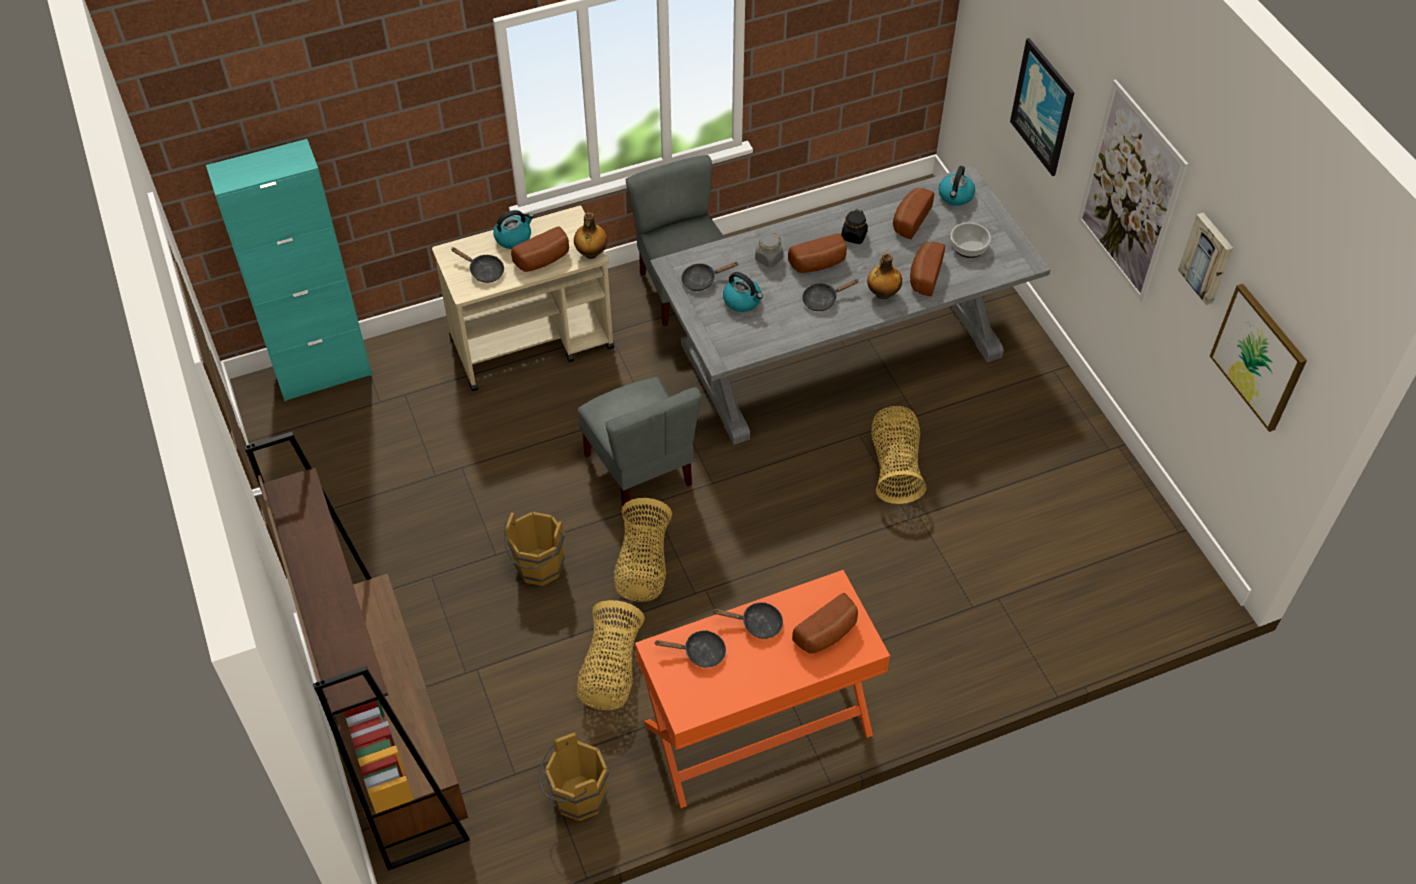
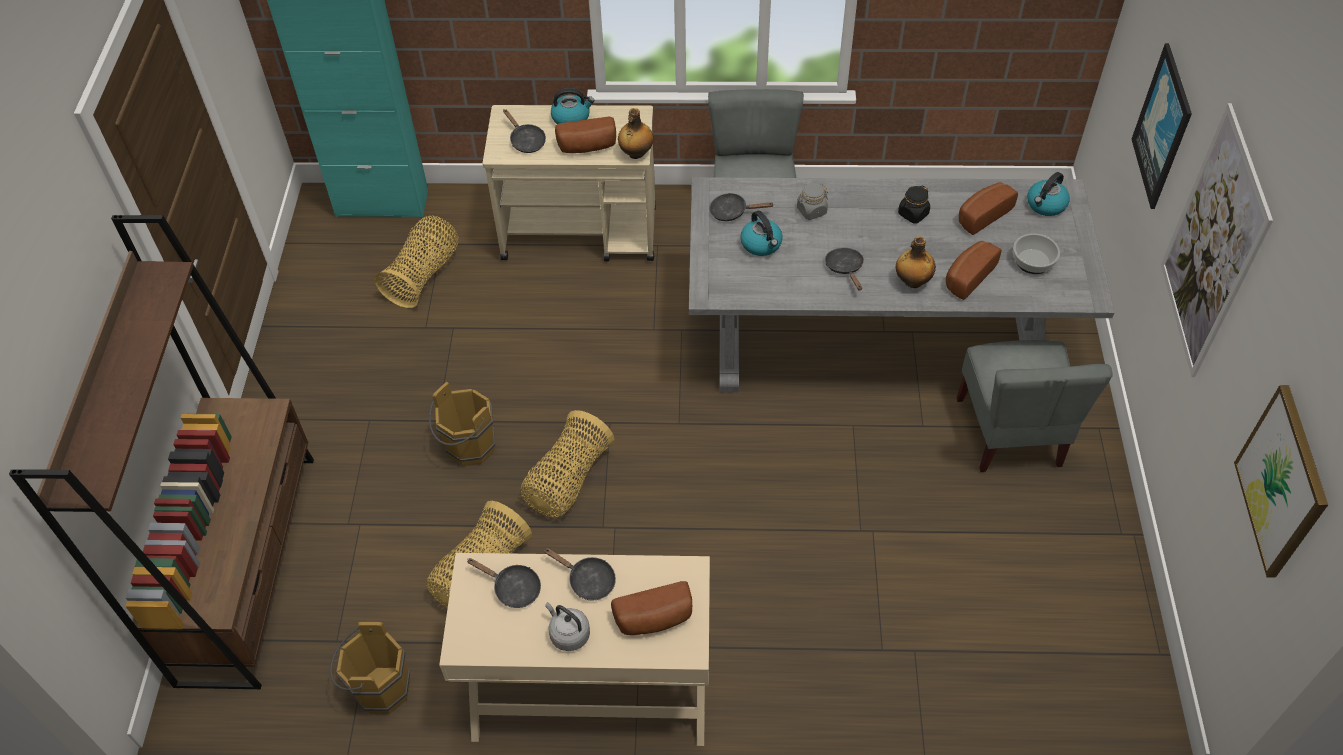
camera: 25 degrees right, 0 degrees up
(640, 469) = (616, 386): grey chair -> grey chair (1011, 433)
(758, 729) = (590, 691): orange console table -> beige console table
(765, 671) = (568, 634): none -> grey kettle
(819, 264) = (860, 231): bread -> none
(823, 300) = (845, 268): black frying pan -> black frying pan turned 75 degrees clockwise
(895, 467) = (873, 471): basket -> basket (423, 275)
(1208, 258) = (1263, 343): picture -> none

